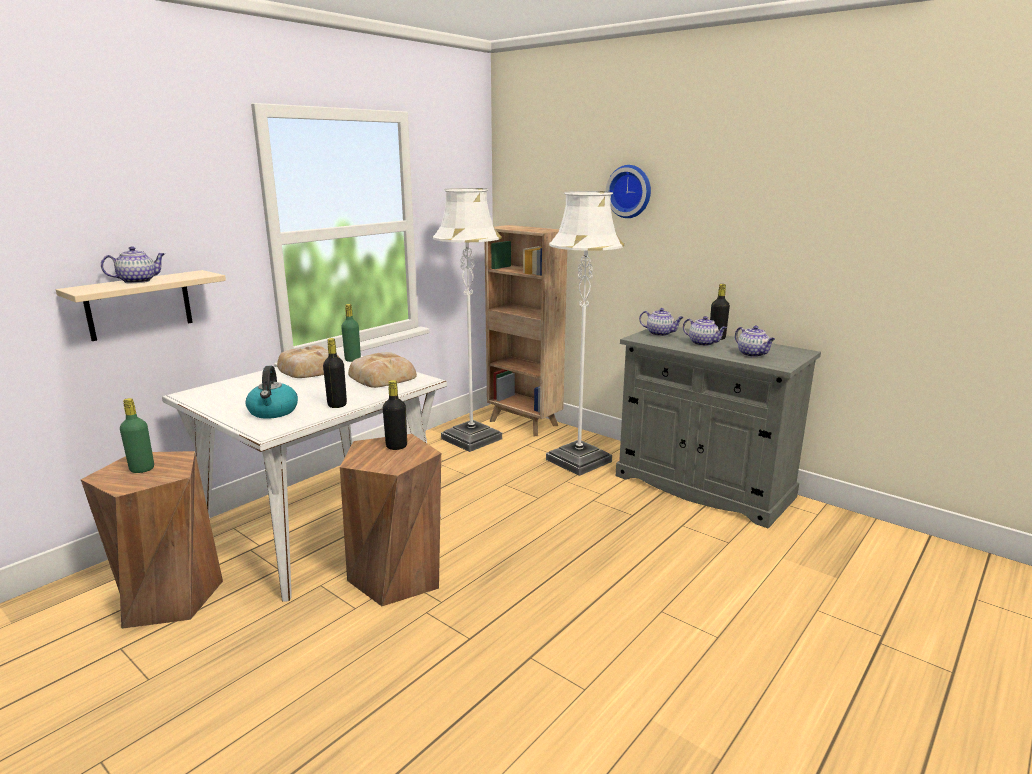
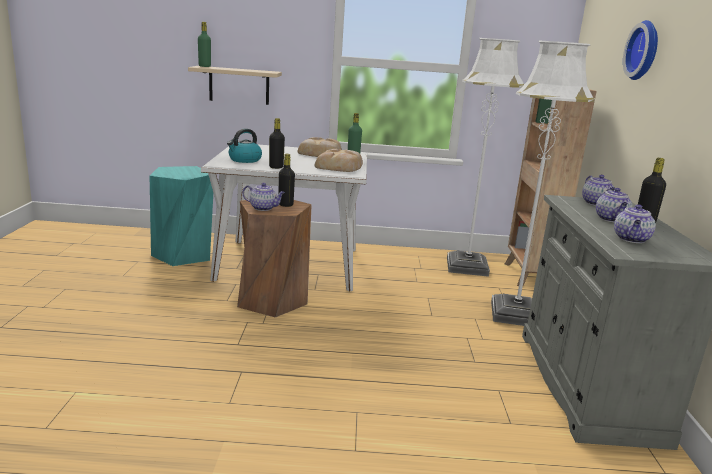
camera: 50 degrees right, 0 degrees up
(138, 281) = (233, 68): teapot -> teapot (264, 208)
(142, 469) = (181, 171): green bottle -> green bottle (204, 66)
(168, 597) = (183, 254): brown stool -> turquoise stool

